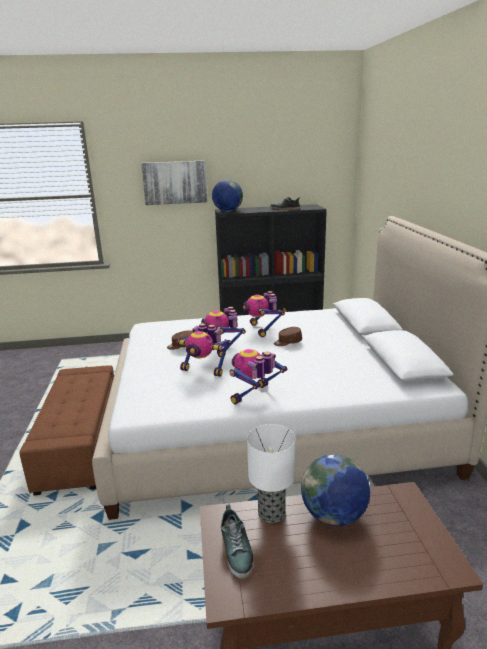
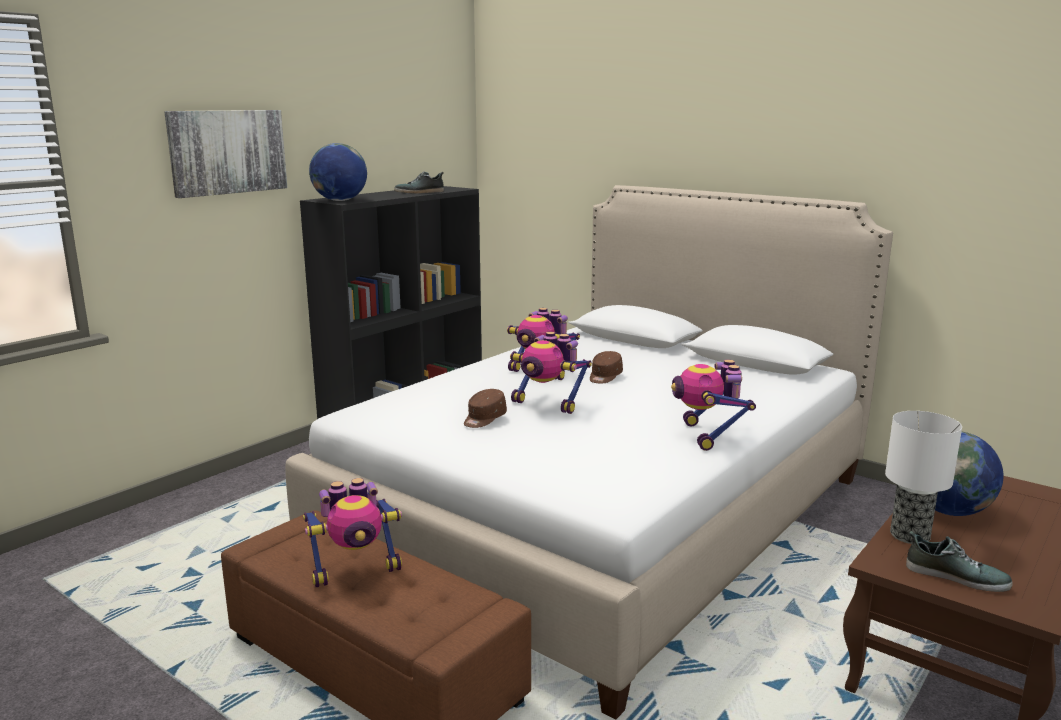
camera: 45 degrees left, 5 degrees down
(204, 370) = (583, 433): toy robot -> toy robot (356, 571)

